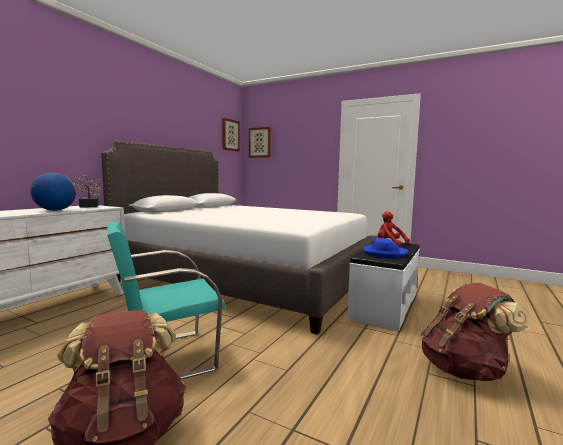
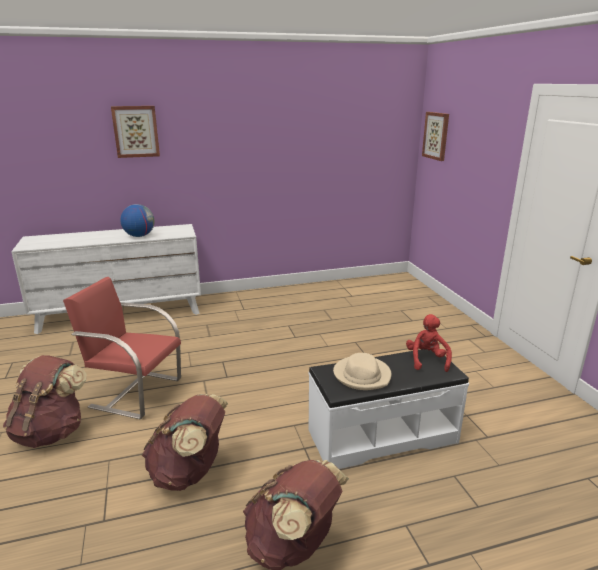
camera: 45 degrees right, 15 degrees up
(88, 206) = (177, 229): potted plant -> none
(167, 357) = (135, 392): turquoise chair -> red chair
(230, 135) = (395, 124): picture -> picture (136, 131)
(248, 279) = (314, 334): white bed -> none
(332, 376) = (189, 472): none -> brown backpack
(384, 253) = (362, 375): blue hat -> beige hat

